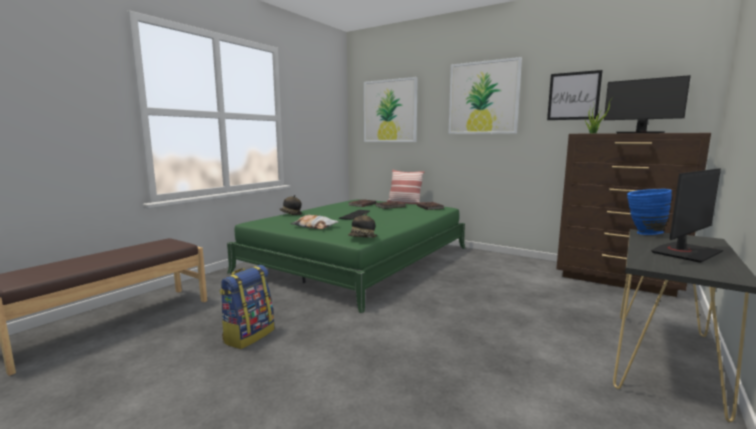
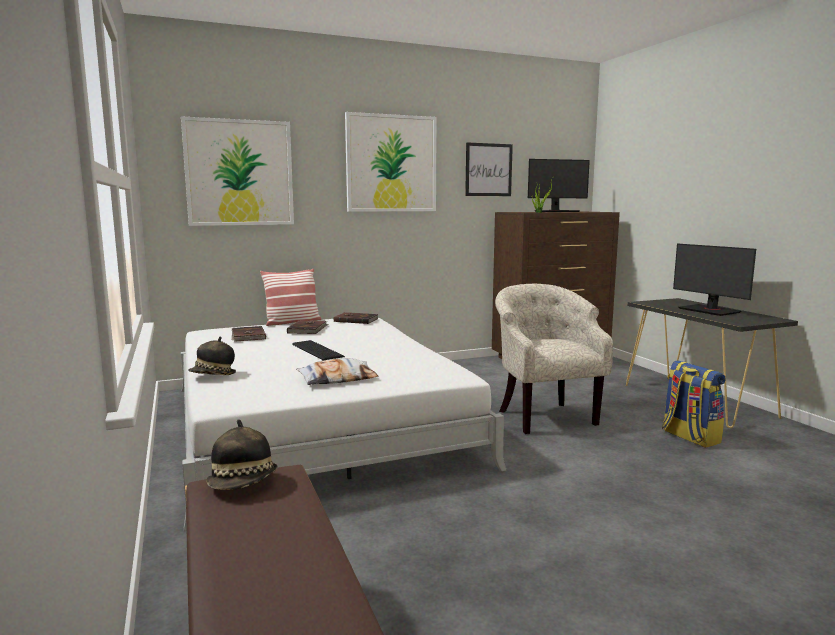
camera: 55 degrees left, 0 degrees up
(248, 335) = (499, 559): backpack -> backpack (689, 437)
(358, 259) = (315, 423): green bed -> white bed
(362, 238) = (455, 372): hat -> hat (244, 484)
(475, 304) = (543, 416): none -> beige armchair
(643, 233) = (647, 303): blue vase -> none
(685, 252) = (709, 310): monitor -> monitor turned 150 degrees clockwise

